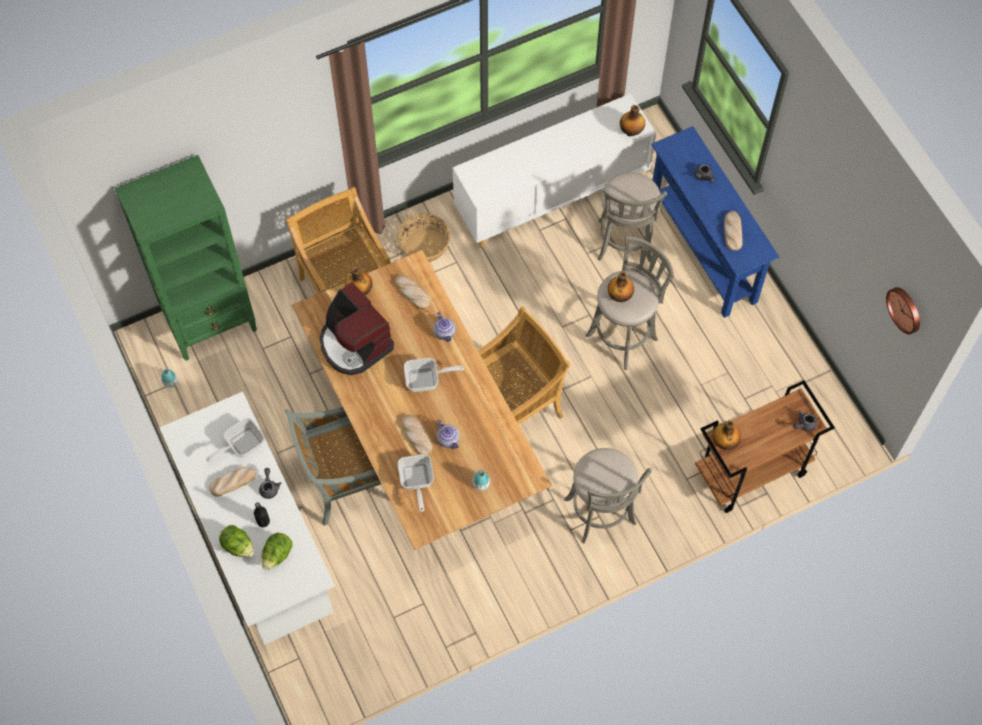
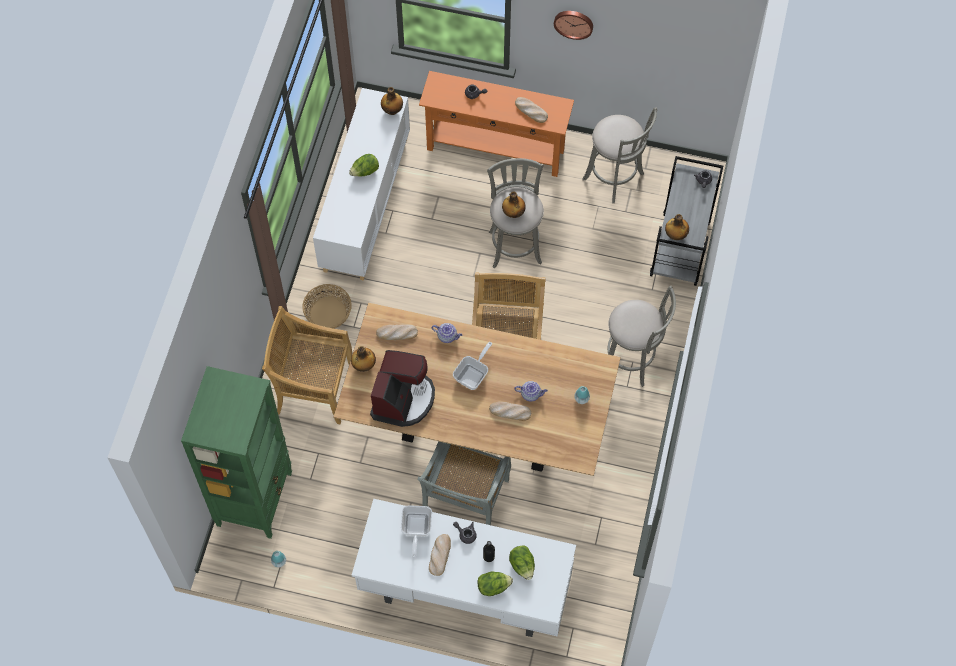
camera: 50 degrees left, 0 degrees up
(354, 344) = (403, 399): coffee machine -> coffee machine turned 75 degrees counterclockwise
(416, 482) = (545, 437): frying pan -> none
(551, 157) = (365, 171): none -> lettuce
(624, 244) = (447, 191): grey stool -> grey stool (615, 178)
(703, 250) = (495, 149): blue console table -> orange console table
(750, 472) = (680, 249): brown cart -> grey cart
(905, 309) = (712, 50): wall clock -> wall clock (573, 23)

